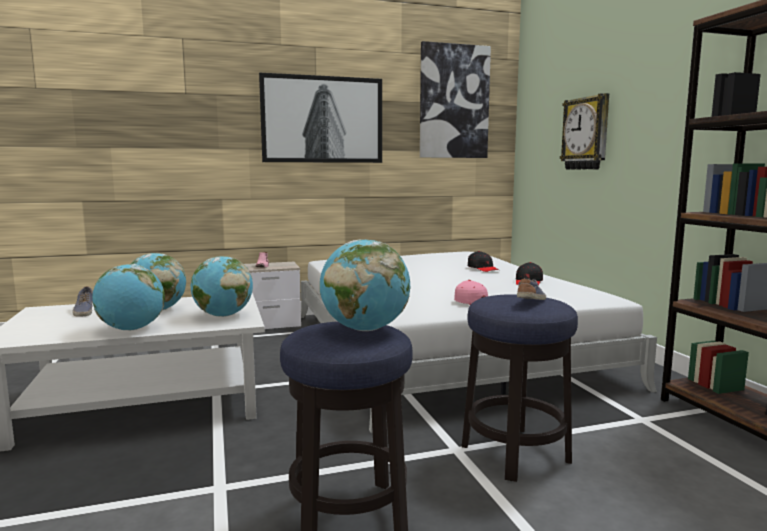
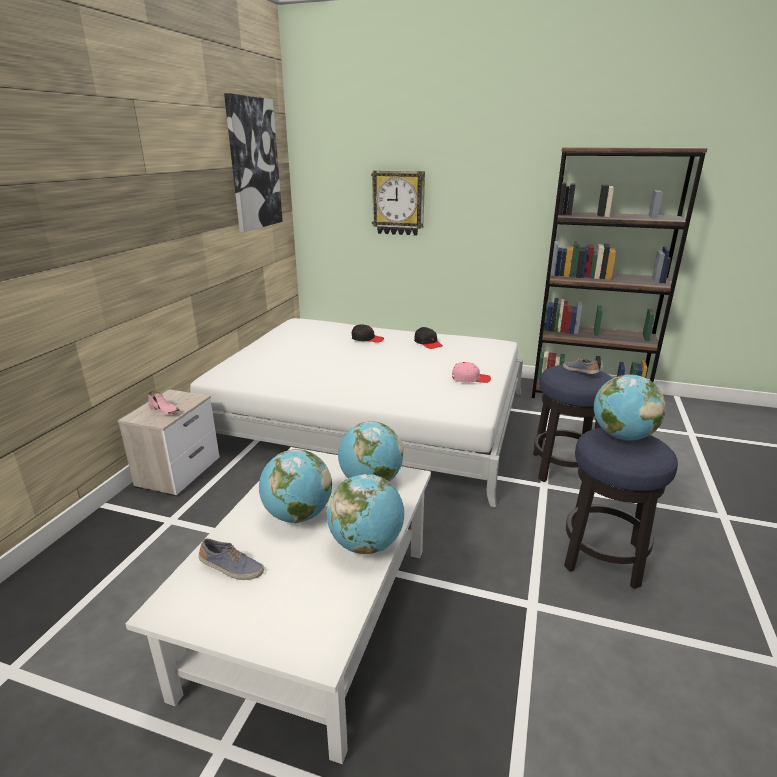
camera: 55 degrees left, 15 degrees up
(322, 119) = (159, 202): picture -> none

